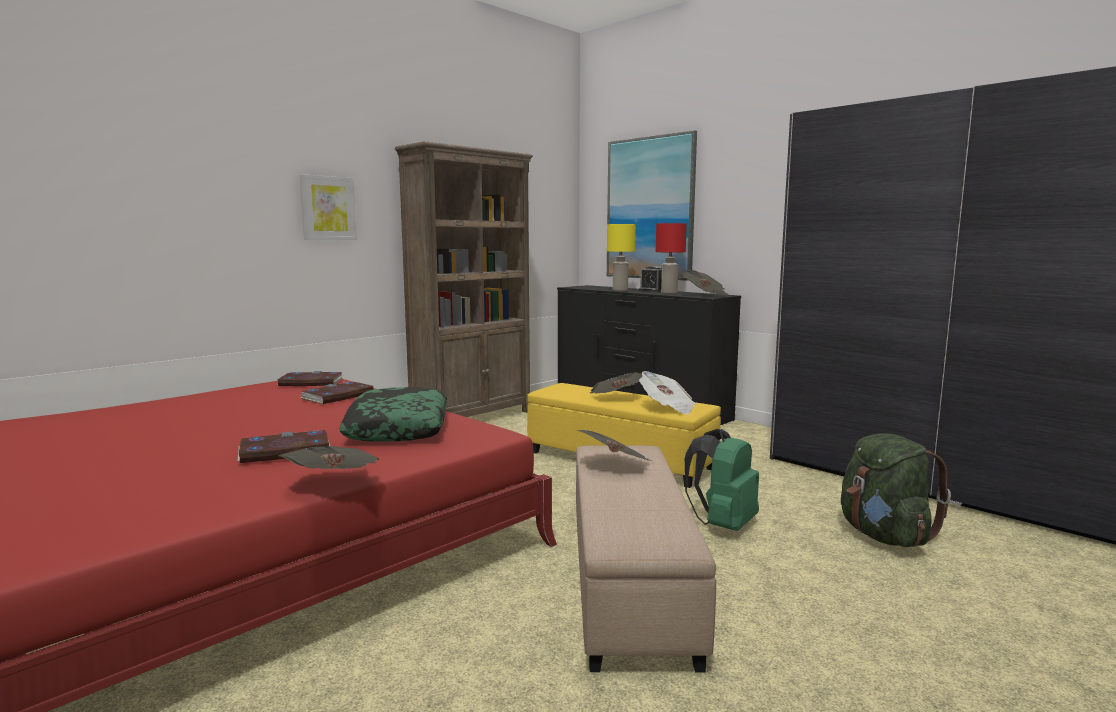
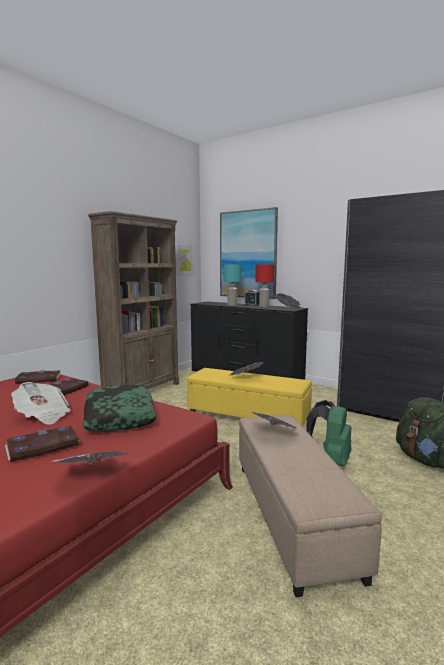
camera: 10 degrees left, 0 degrees up
(328, 208) = (43, 256): picture -> picture (184, 260)
(620, 290) = (232, 305): yellow table lamp -> turquoise table lamp
(667, 408) = (281, 384): newspaper -> newspaper (42, 416)

